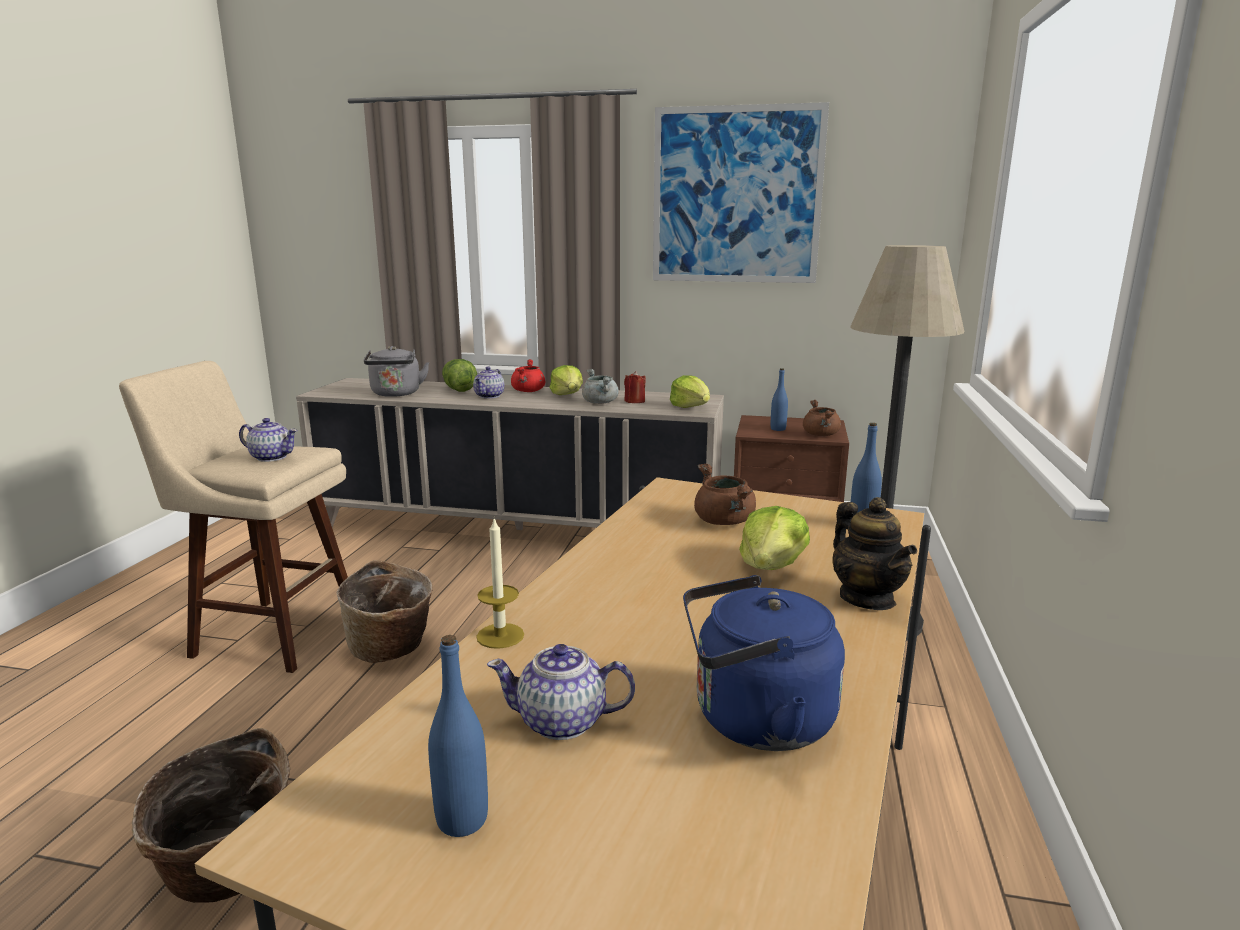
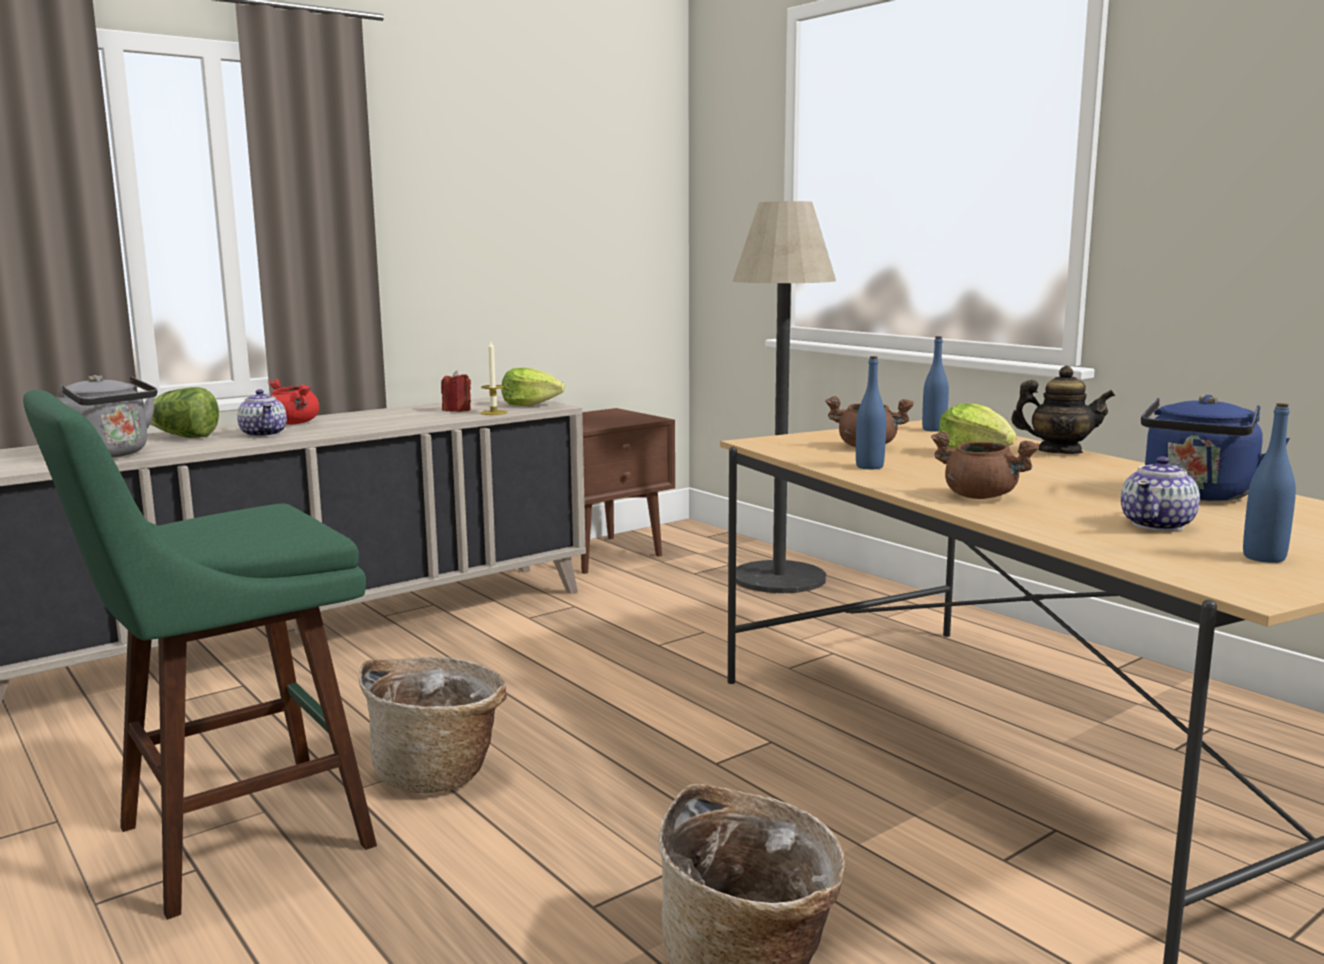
camera: 50 degrees left, 5 degrees down
(270, 633) = (231, 841): beige stool -> green stool
(271, 457) = (261, 520): teapot -> none
(500, 636) = (998, 517): candle -> candle (493, 413)
(567, 395) = (358, 418): lettuce -> none
(600, 403) = (427, 417): grey cooking pot -> none
(736, 196) = (489, 157): picture -> none
(778, 429) = (589, 422): blue bottle -> blue bottle (869, 467)
(821, 435) = (637, 419): brown cooking pot -> brown cooking pot (981, 496)

